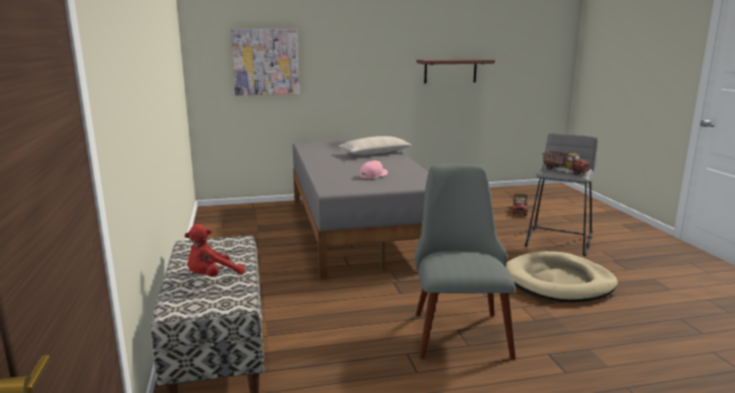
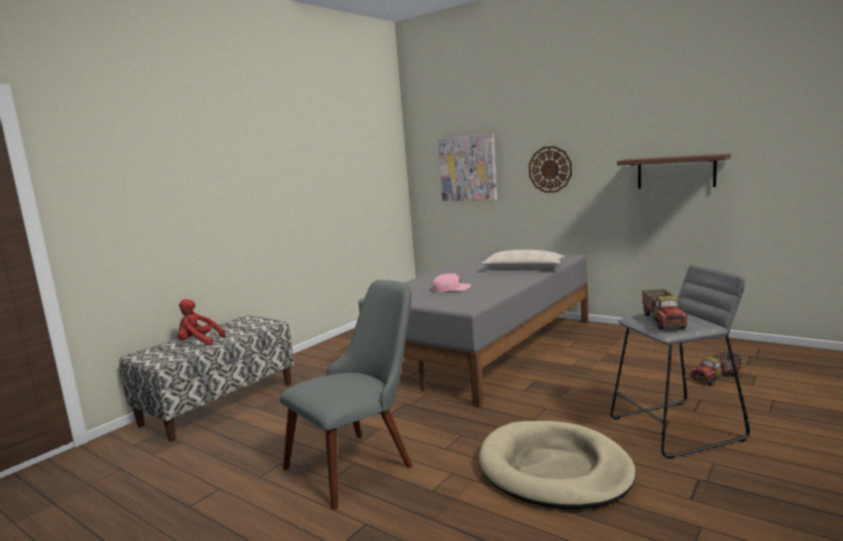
camera: 50 degrees right, 5 degrees down
(352, 66) = (550, 169): none -> wall clock

